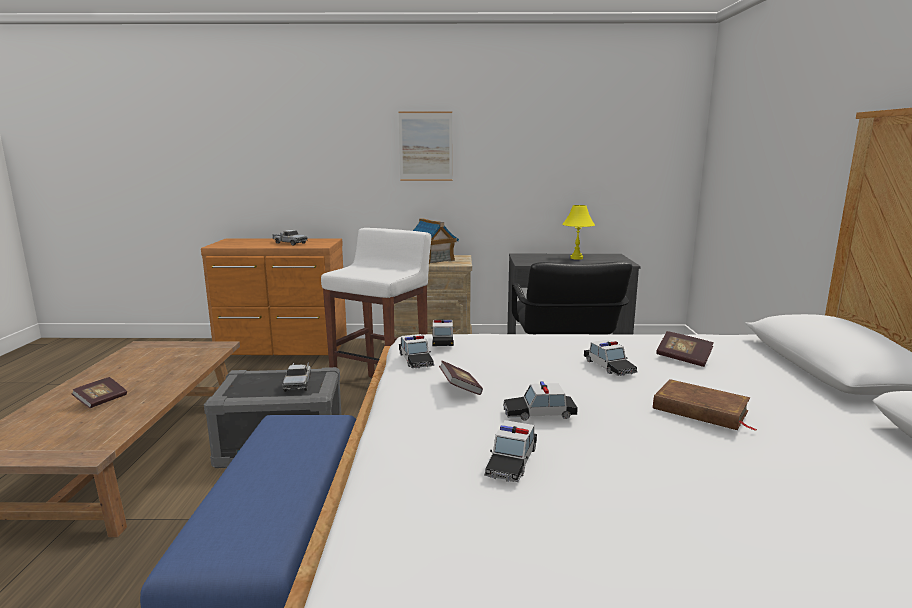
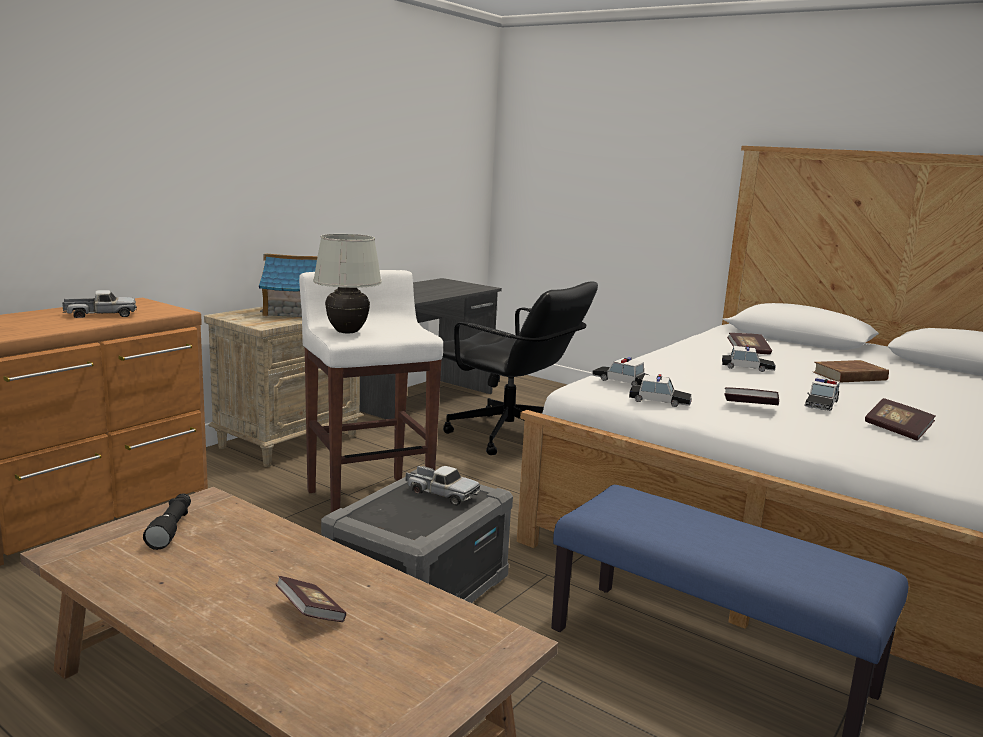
camera: 55 degrees left, 0 degrees up
(179, 351) = (171, 528): none -> black flashlight
(355, 269) = (347, 332): none -> white table lamp
(425, 146) = (250, 146): picture -> none
(512, 462) = (897, 430): toy car -> book
(576, 258) = (428, 288): yellow table lamp -> none

